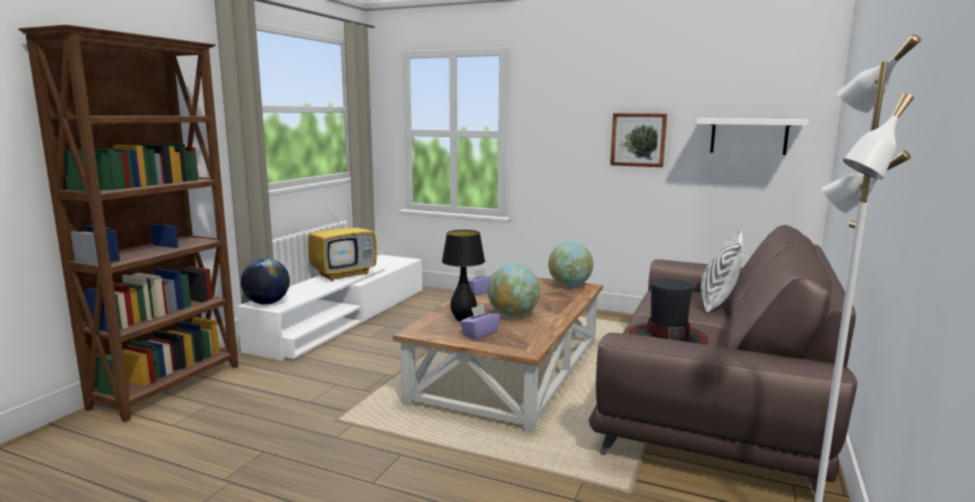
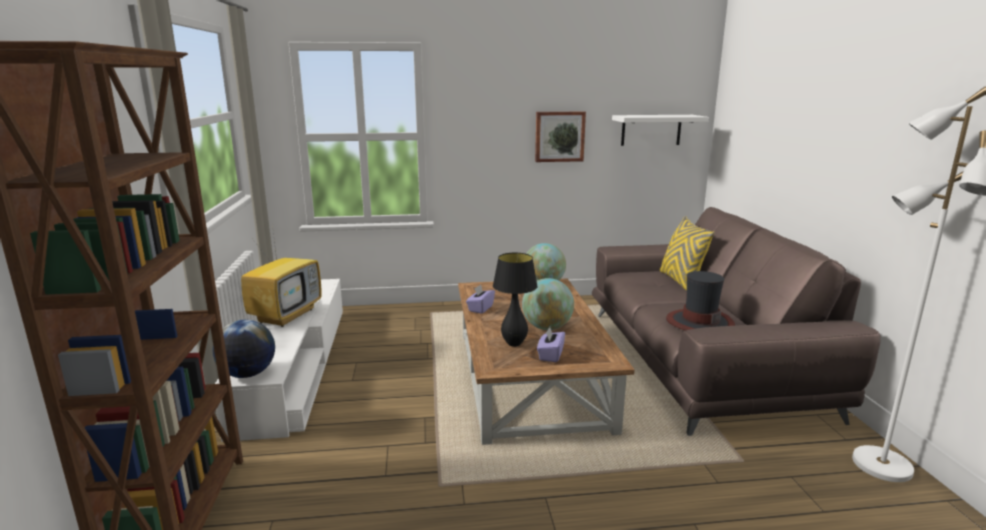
camera: 30 degrees left, 5 degrees up
(718, 304) = (680, 281): white pillow -> yellow pillow

